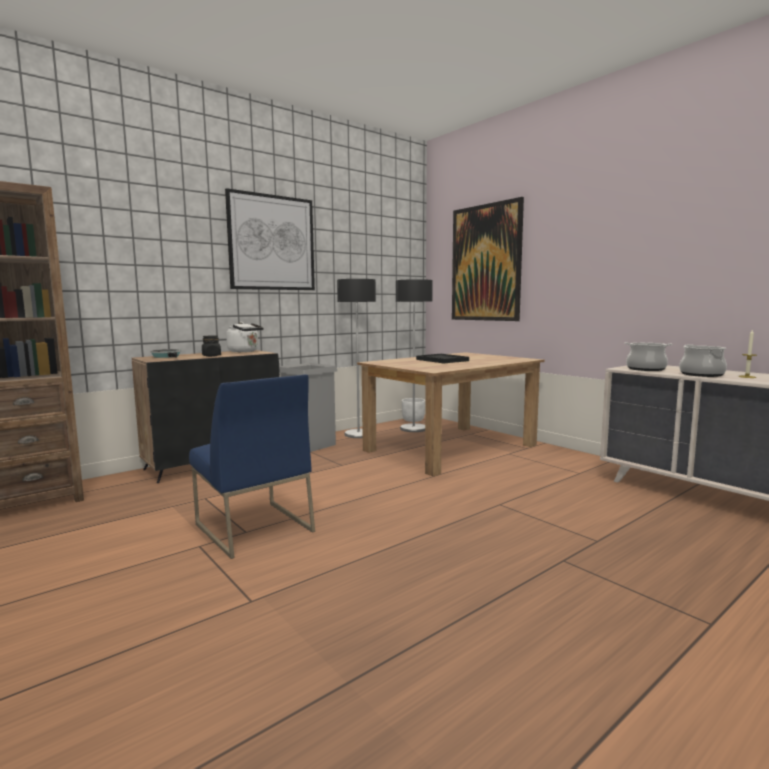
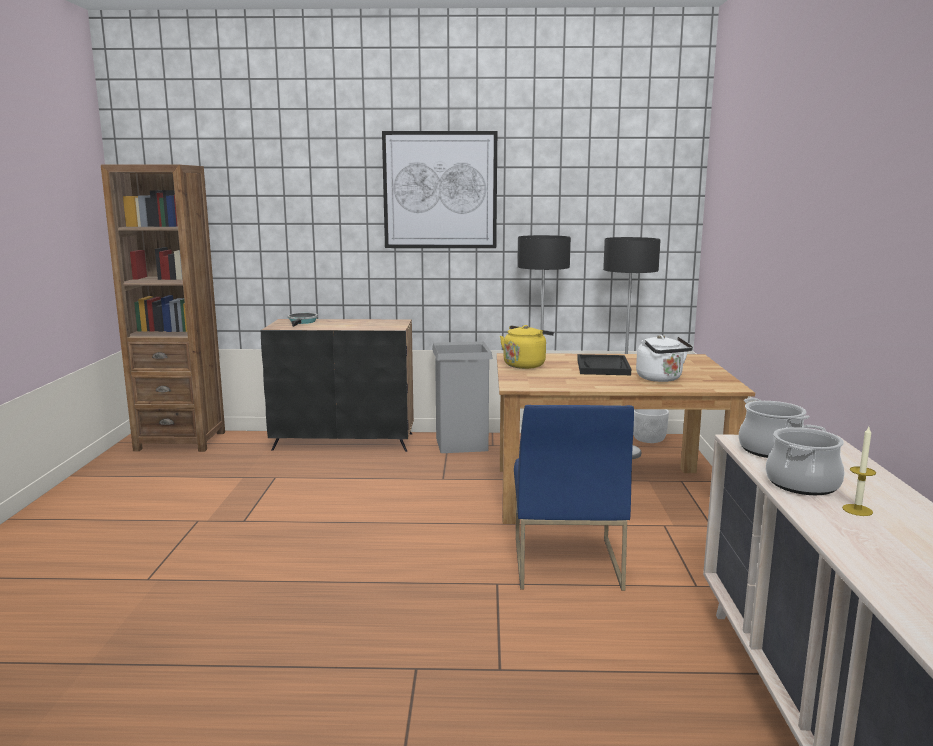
camera: 40 degrees right, 5 degrees up
(211, 356) = (336, 327): black jar -> none
(245, 351) = (388, 322): white kettle -> white kettle (661, 379)
(253, 528) = (254, 519): blue chair -> blue chair (565, 562)
(398, 364) = (525, 365): none -> yellow kettle
(485, 263) = (741, 216): picture -> none

